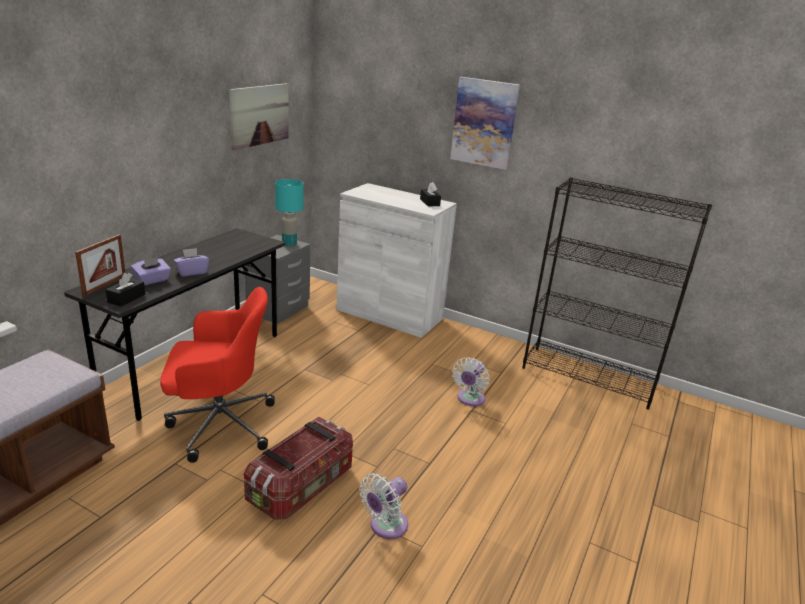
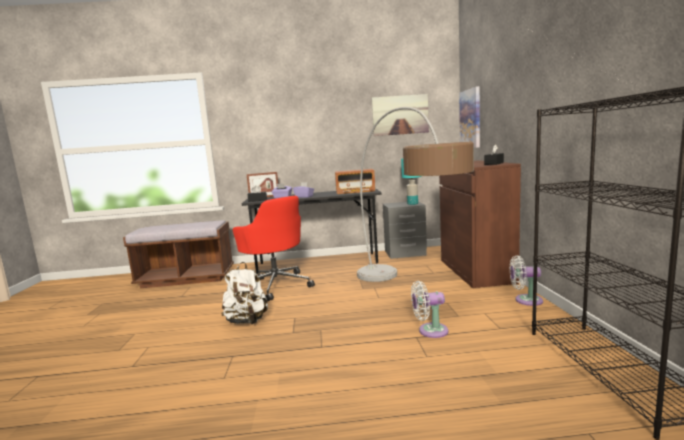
camera: 60 degrees right, 15 degrees down
(240, 245) = (355, 191): none -> radio
(302, 486) = (247, 321): storage box -> white backpack
(382, 363) = (411, 291): none -> floor lamp
(385, 526) = (233, 357): white fan -> white fan (525, 300)
(389, 314) = (476, 271): white cabinet -> brown cabinet
(484, 123) = (534, 79): picture -> picture (470, 118)

